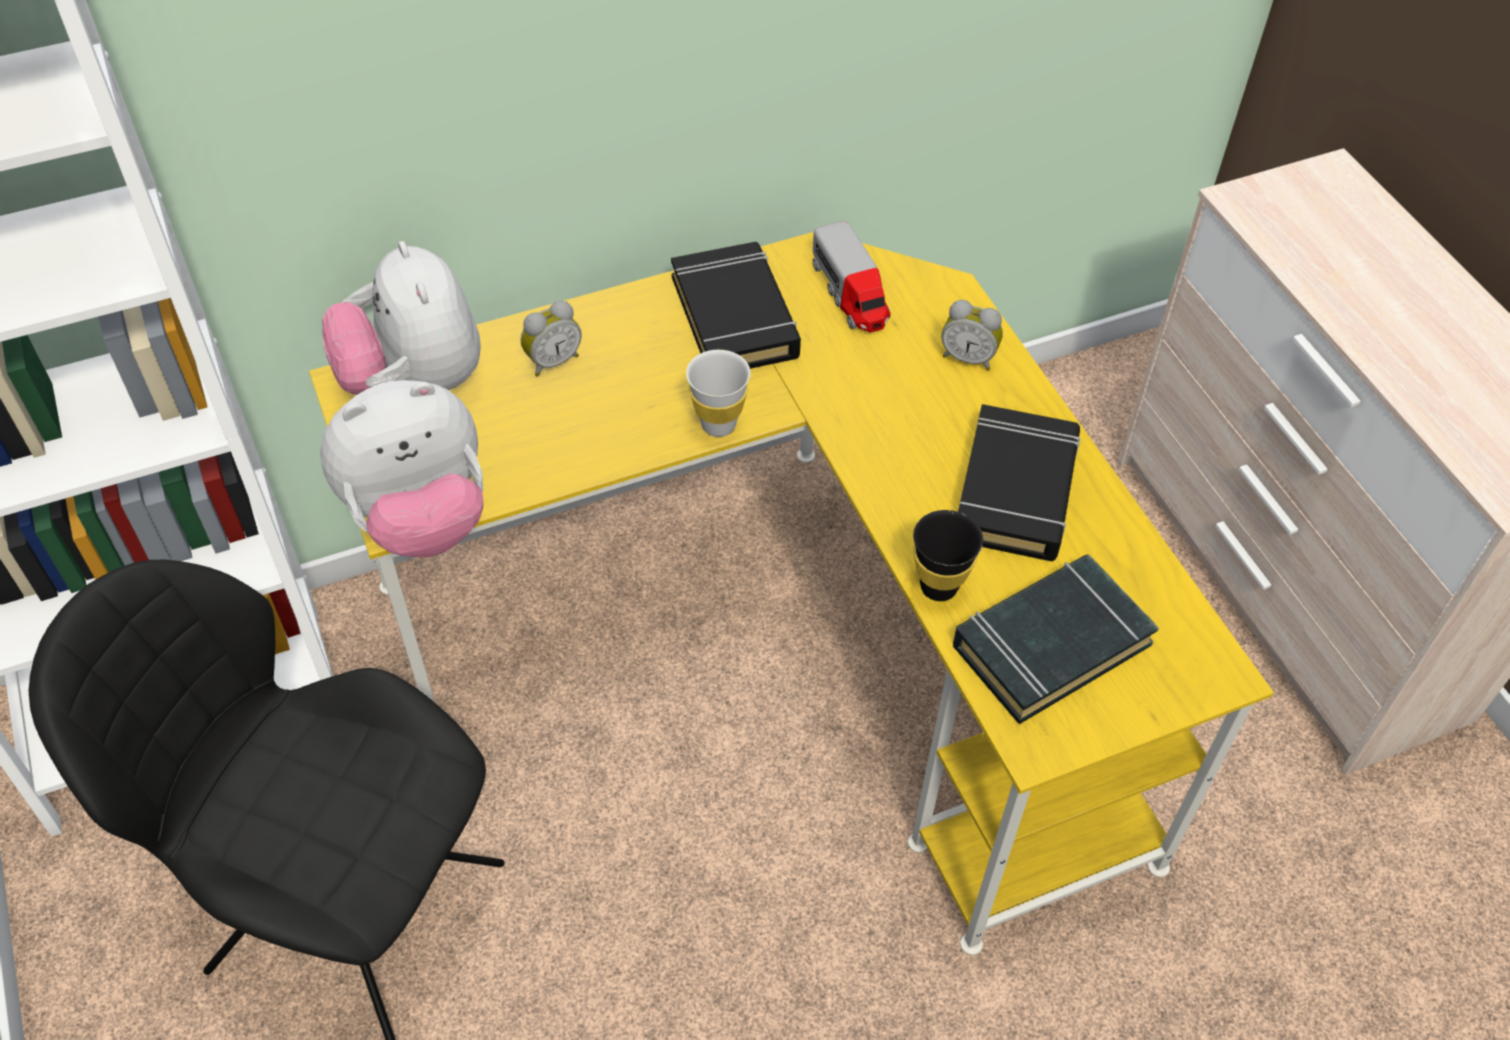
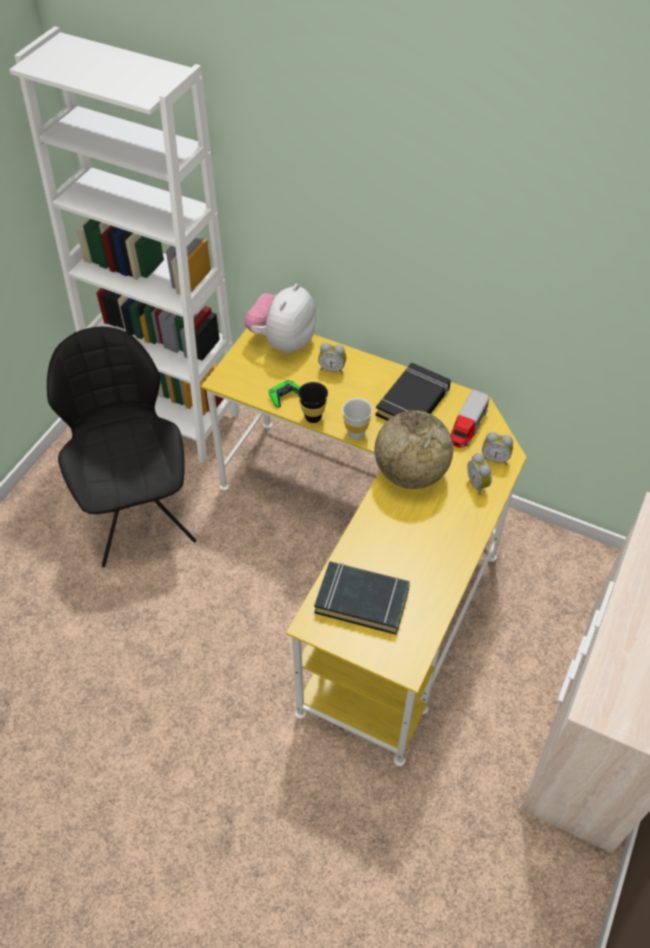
camera: 50 degrees right, 0 degrees up
(420, 518) = (228, 386): plush toy -> none
(534, 458) = (284, 396): none -> green game controller
(868, 417) = (410, 473): none -> globe
(938, 587) = (352, 548): black cup -> black cup (313, 417)
(940, 307) = (495, 458): none -> alarm clock
(1016, 491) = (426, 543): black book -> none

